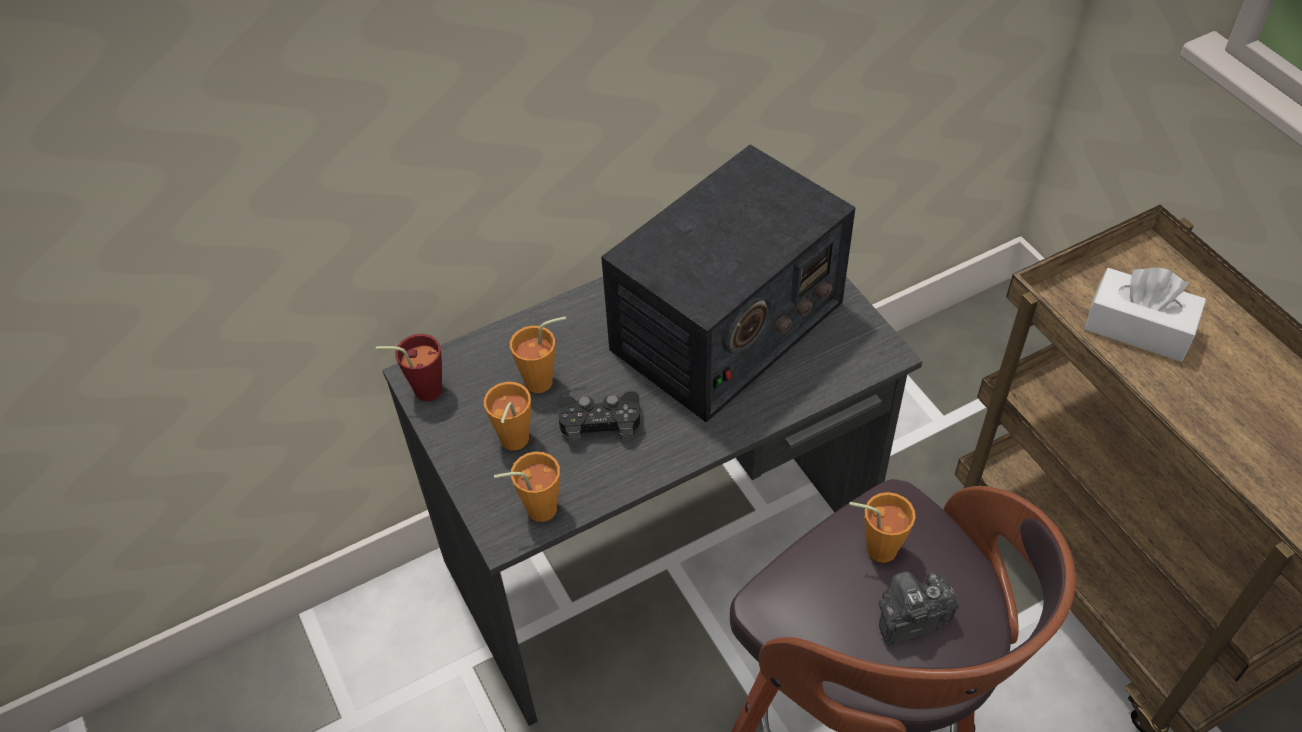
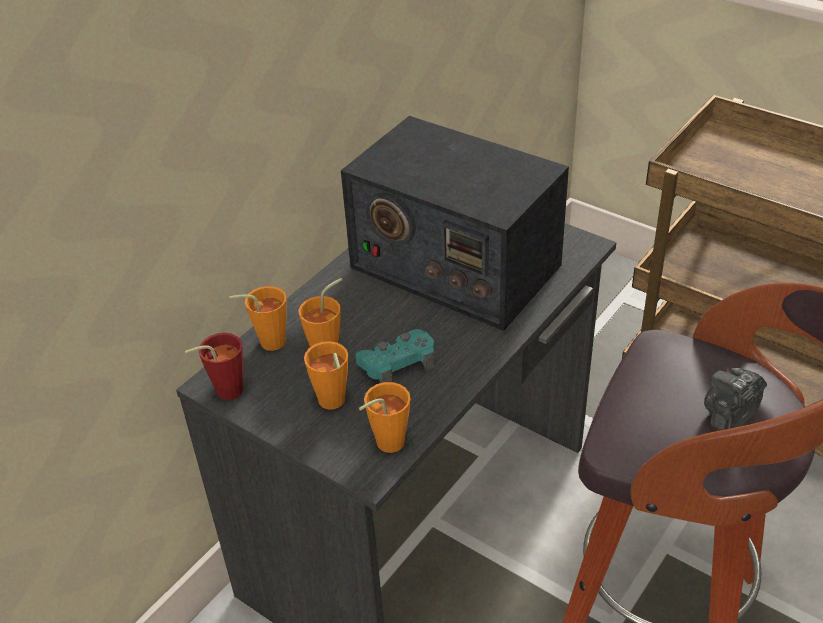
camera: 25 degrees left, 10 degrees down
(600, 423) = (397, 363): black game controller -> turquoise game controller
(726, 327) = (454, 266): radio -> radio turned 105 degrees clockwise
(874, 548) = (668, 377): orange cup -> orange cup (266, 343)
(1138, 328) = (749, 174): white tissue box -> none

